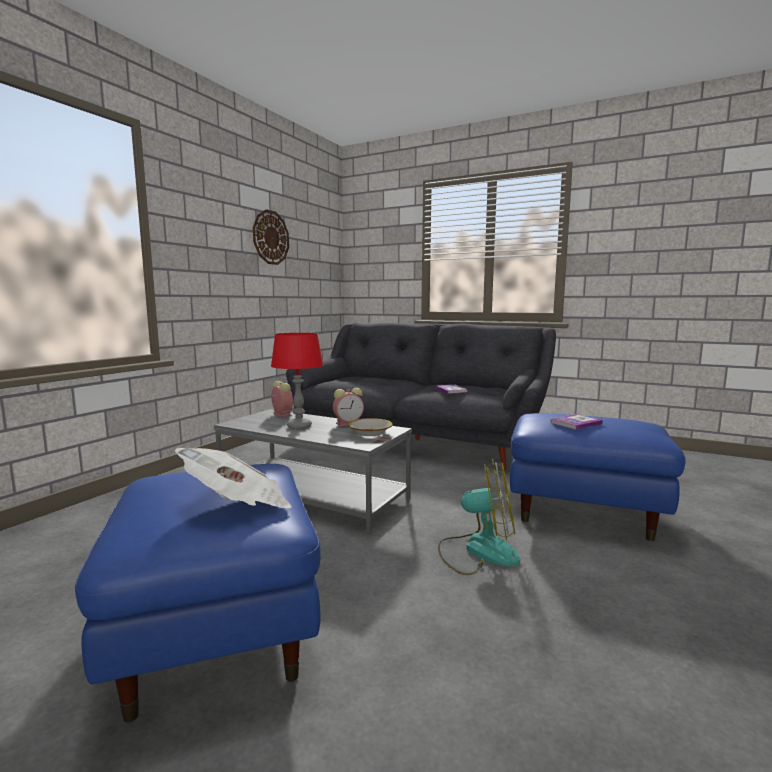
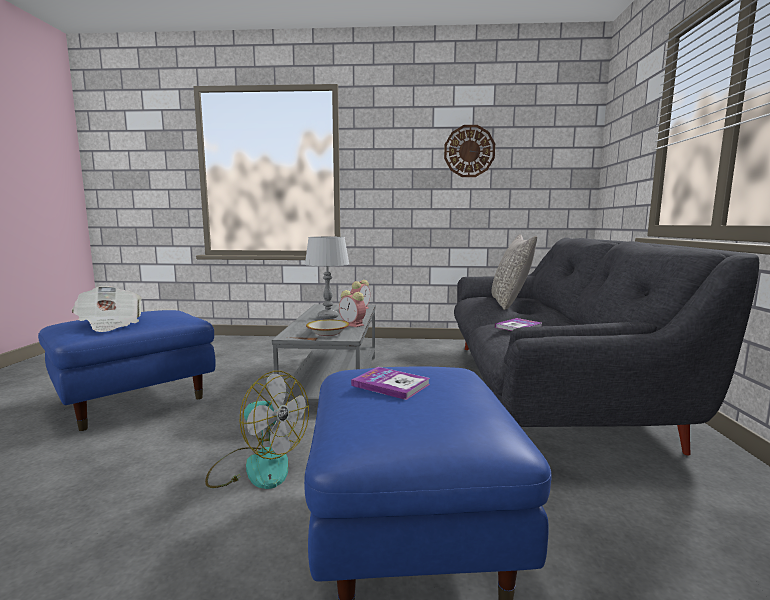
camera: 65 degrees right, 0 degrees up
(299, 426) = (328, 317): red table lamp -> grey table lamp
(368, 381) = (510, 303): none -> grey pillow
(478, 551) = (257, 466): fan -> fan turned 45 degrees counterclockwise

